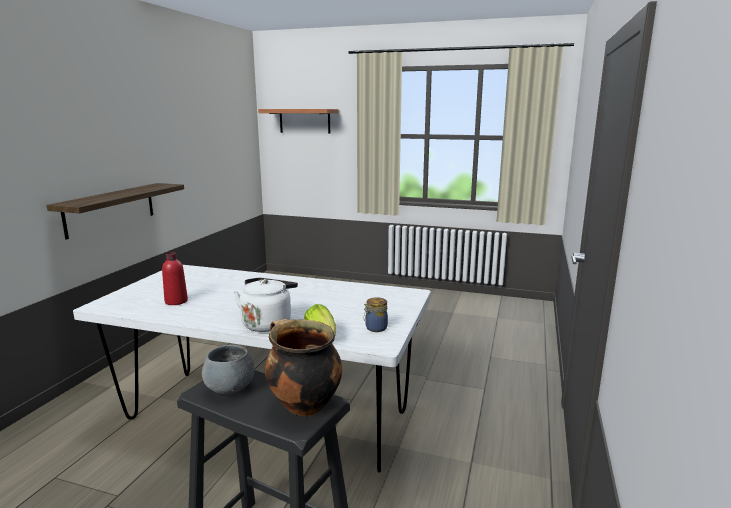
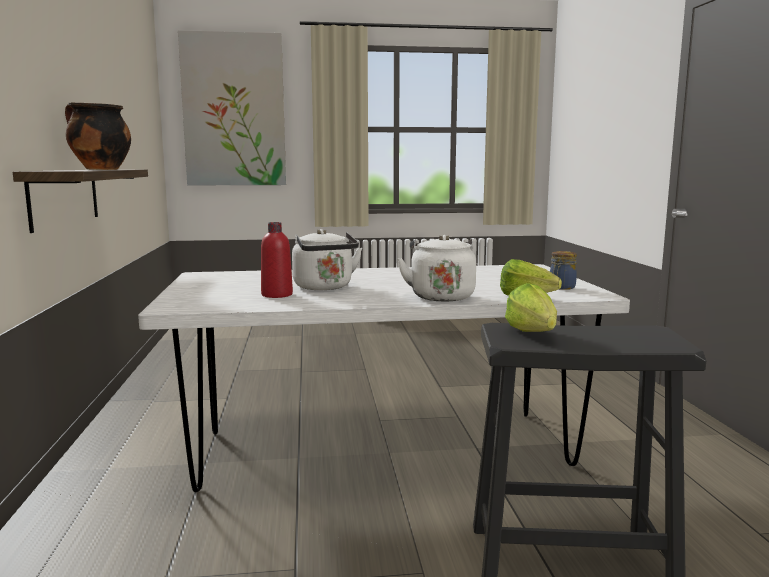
camera: 25 degrees left, 5 degrees down
(218, 297) = (325, 287): none -> white kettle
(230, 388) = (534, 335): grey bowl -> lettuce
(303, 405) = (637, 333): cooking pot -> cooking pot (100, 169)
(304, 121) = (234, 110): shelf -> picture

